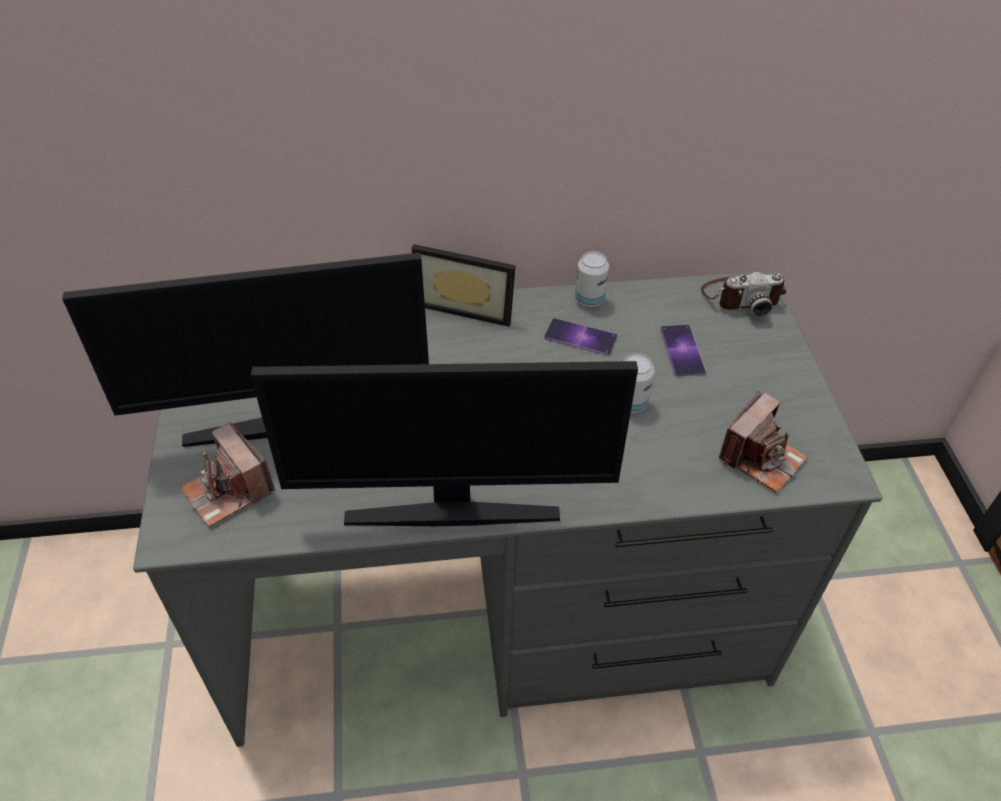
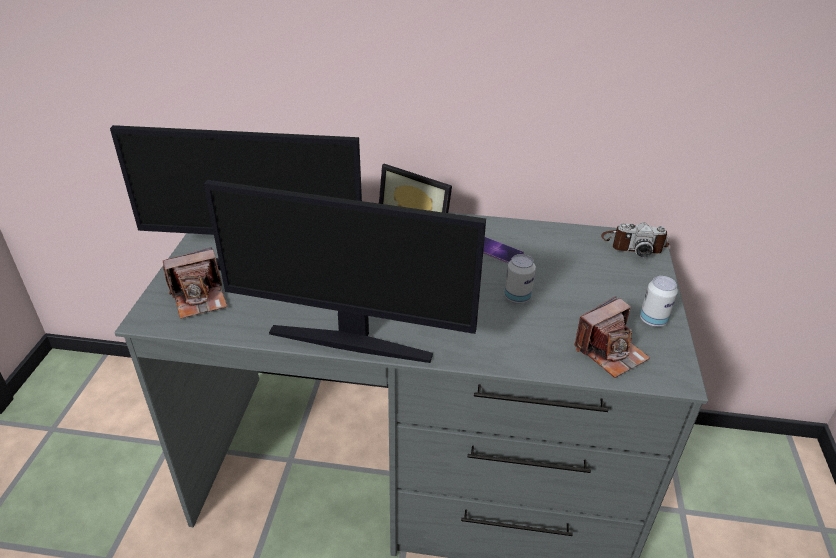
camera: 15 degrees right, 10 degrees down
(228, 491) = (200, 298): camera -> camera turned 90 degrees counterclockwise
(589, 300) = (511, 228): can -> can (653, 320)
(682, 350) = (571, 271): phone -> none

